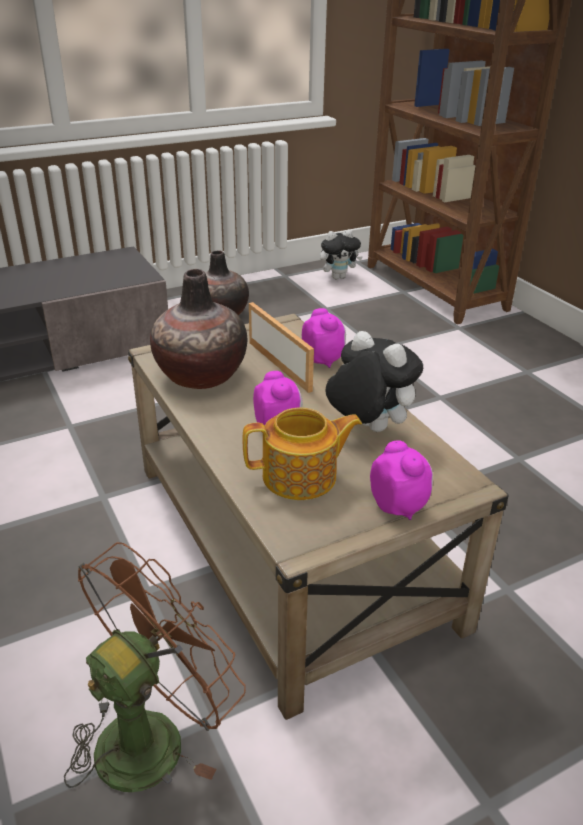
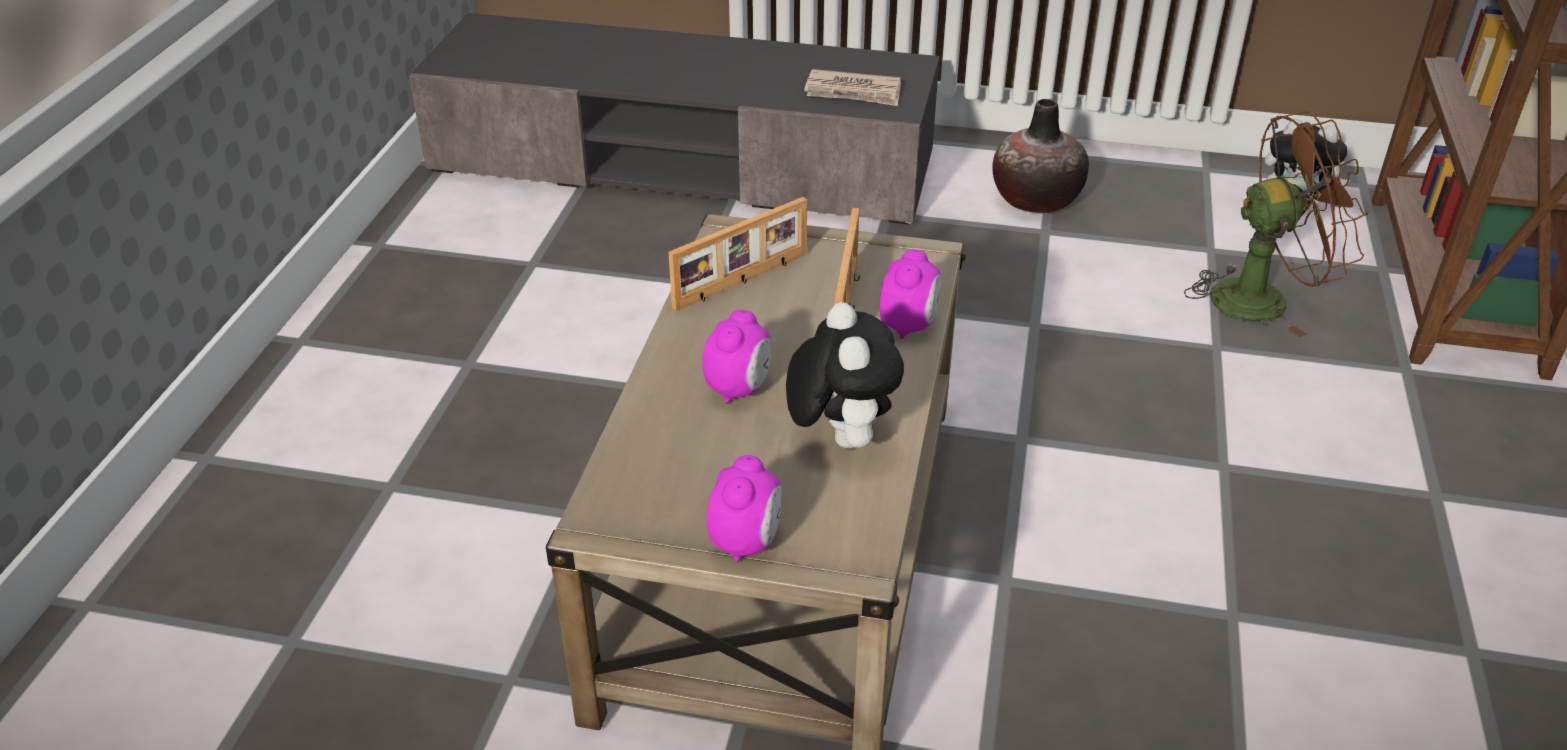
camera: 40 degrees right, 5 degrees up
(106, 275) = (853, 92): none -> newspaper
(152, 734) = (454, 656): brown fan -> brown fan (1263, 298)
(201, 375) = (742, 281): vase -> picture frame
(301, 477) = (692, 455): teapot -> none

